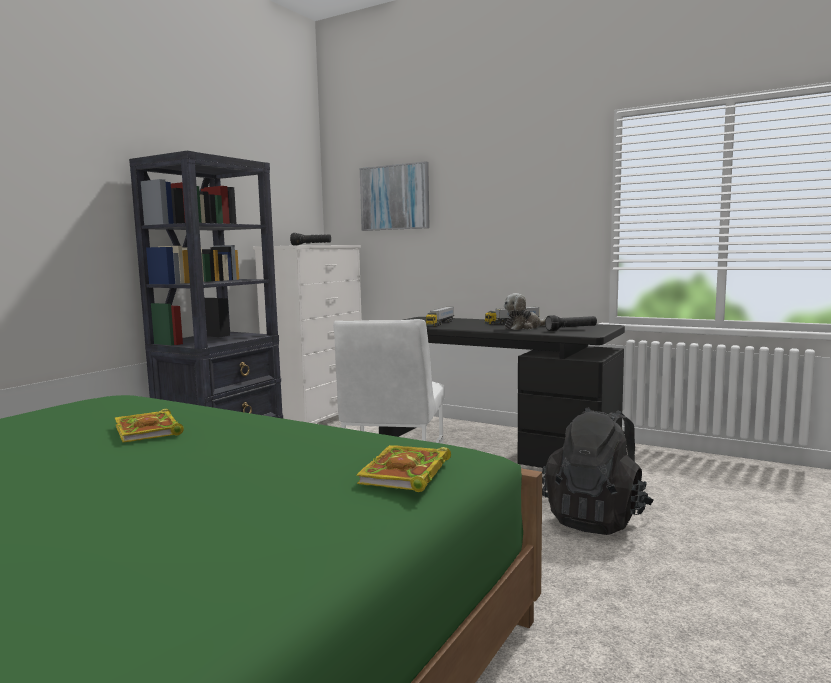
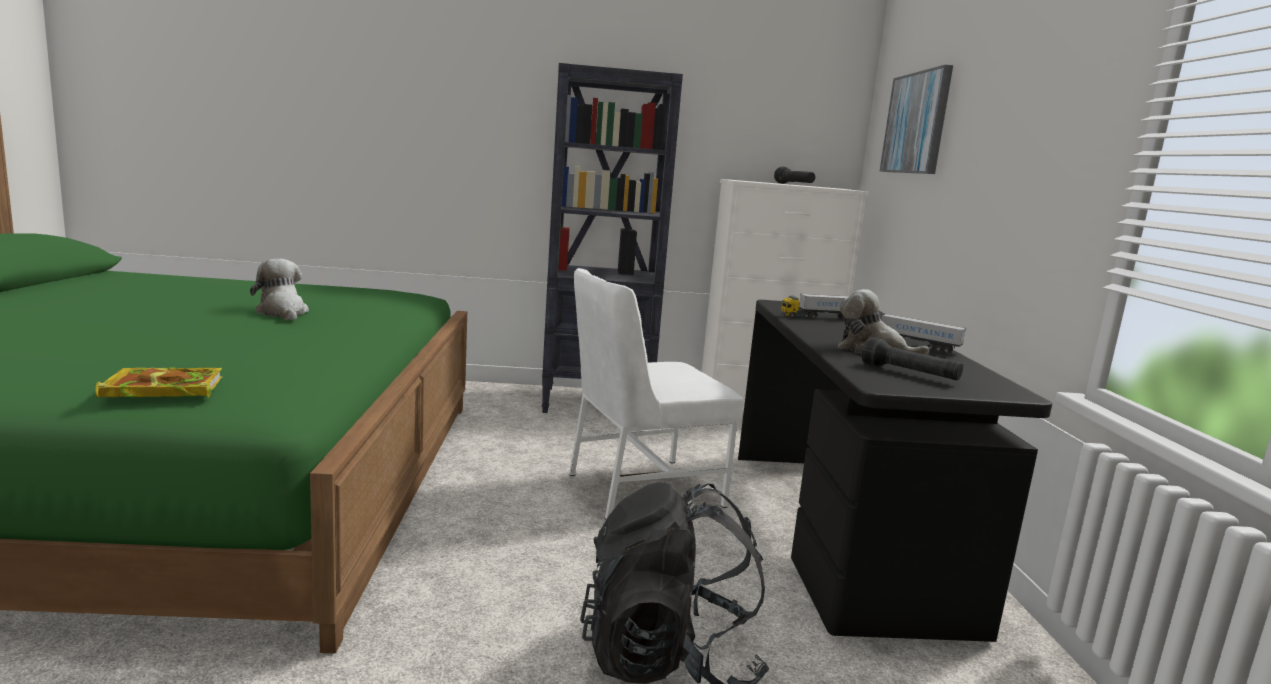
camera: 55 degrees right, 5 degrees up
(149, 431) = (282, 313): book -> plush toy

